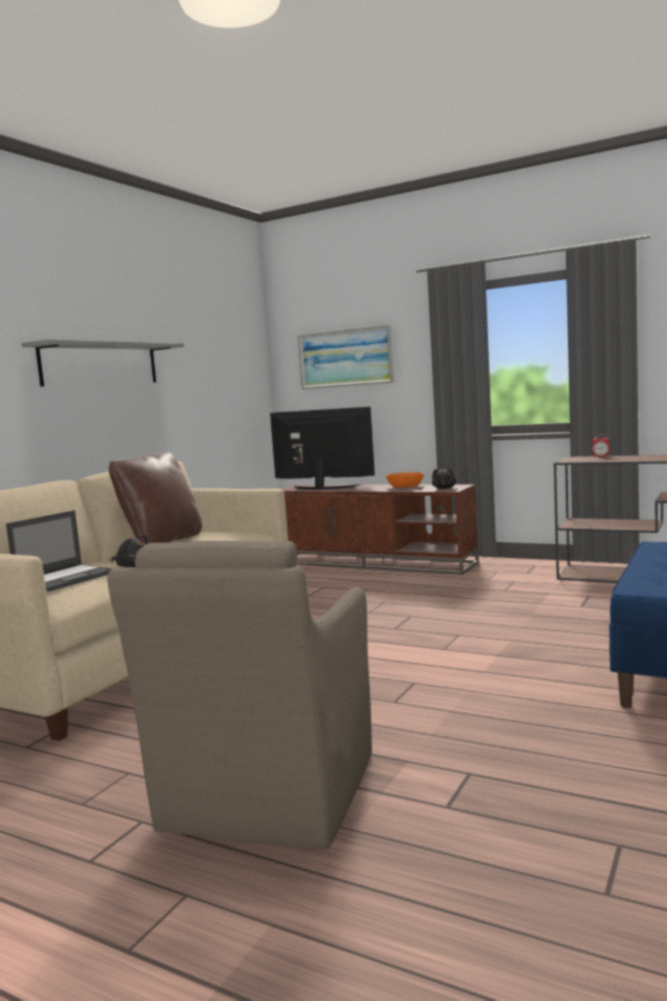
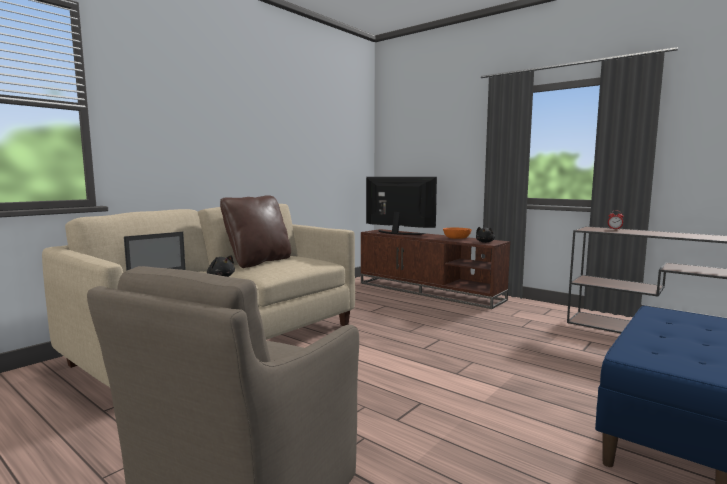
camera: 10 degrees right, 0 degrees up
(100, 364) = (237, 130): grey shelf -> none
(345, 358) = (424, 141): picture -> none

